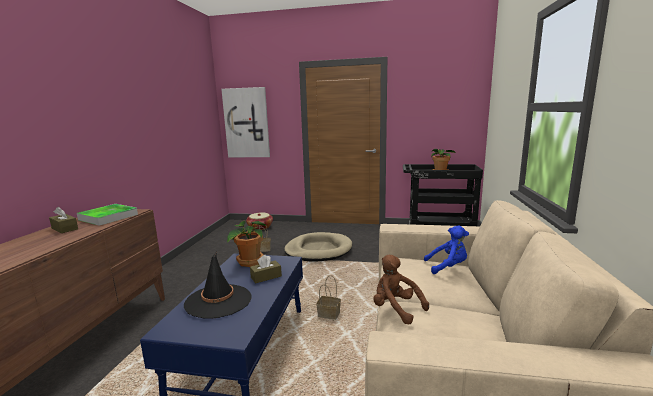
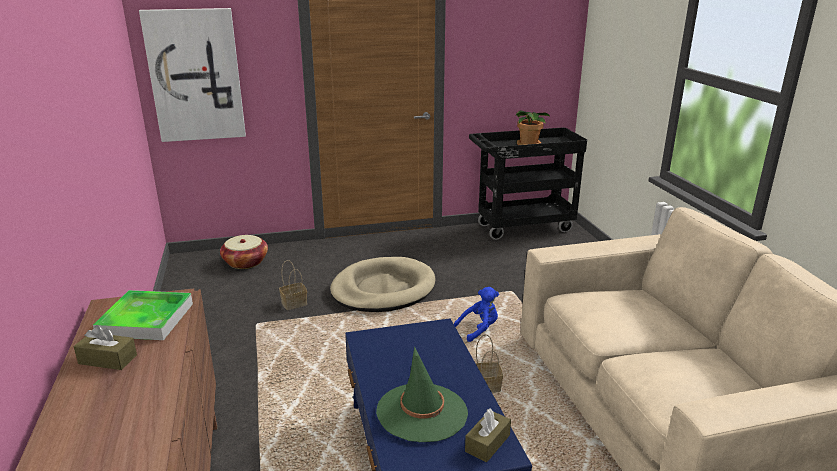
camera: 25 degrees left, 10 degrees up
(218, 301) = (422, 412): black hat -> green hat
(249, 262) = (388, 342): potted plant -> none
(266, 277) = (440, 361): brown tissue box -> brown tissue box (487, 443)
(396, 309) = (636, 368): brown plush toy -> none
(447, 267) = (636, 298): blue plush toy -> blue plush toy (479, 329)

